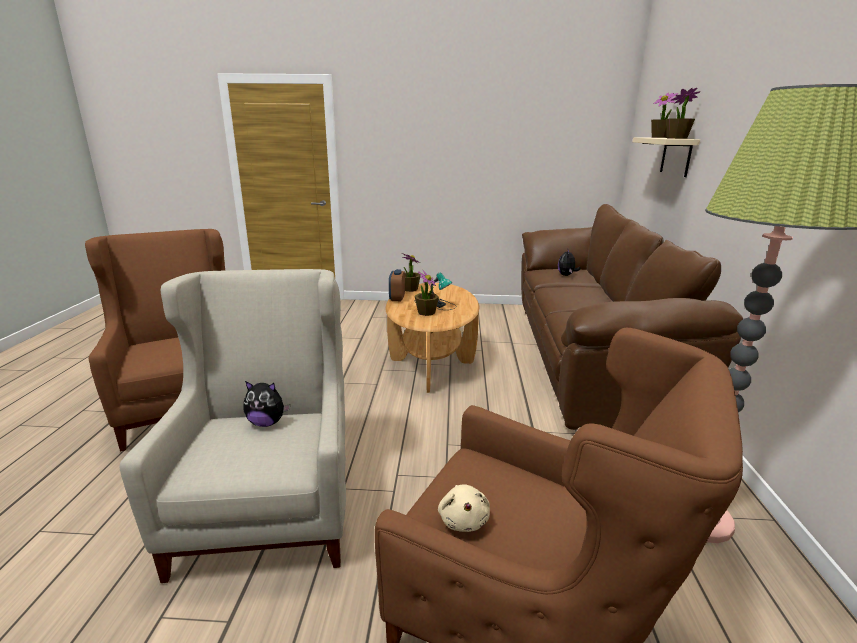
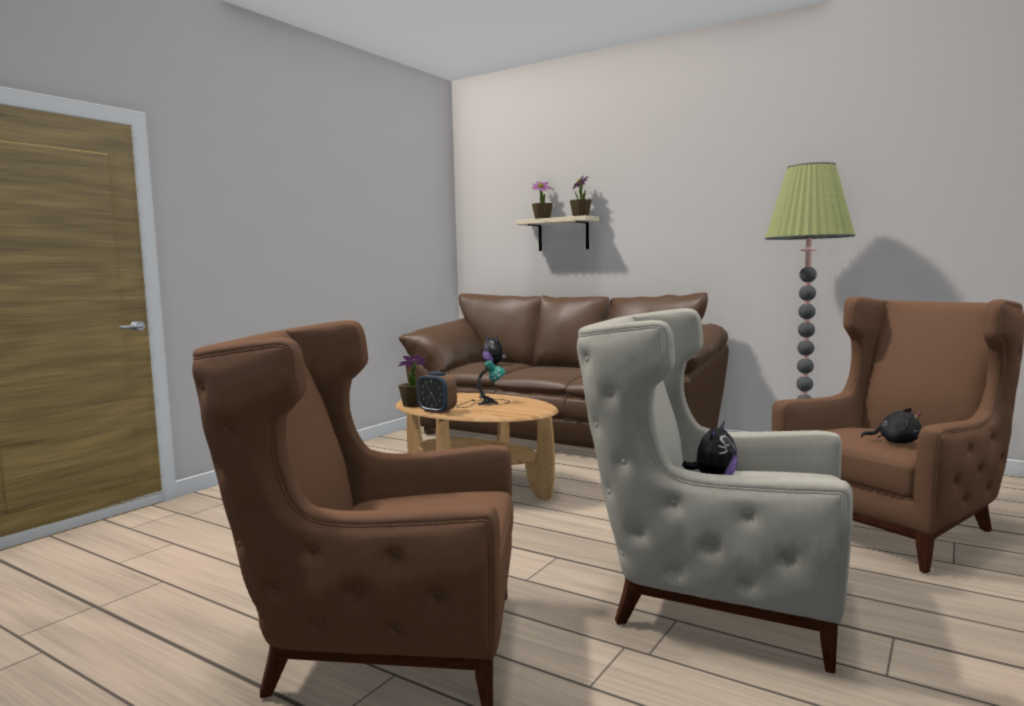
camera: 60 degrees left, 15 degrees down
(426, 312) = (503, 408): potted plant -> none
(463, 519) = (895, 442): beige plush toy -> black plush toy

